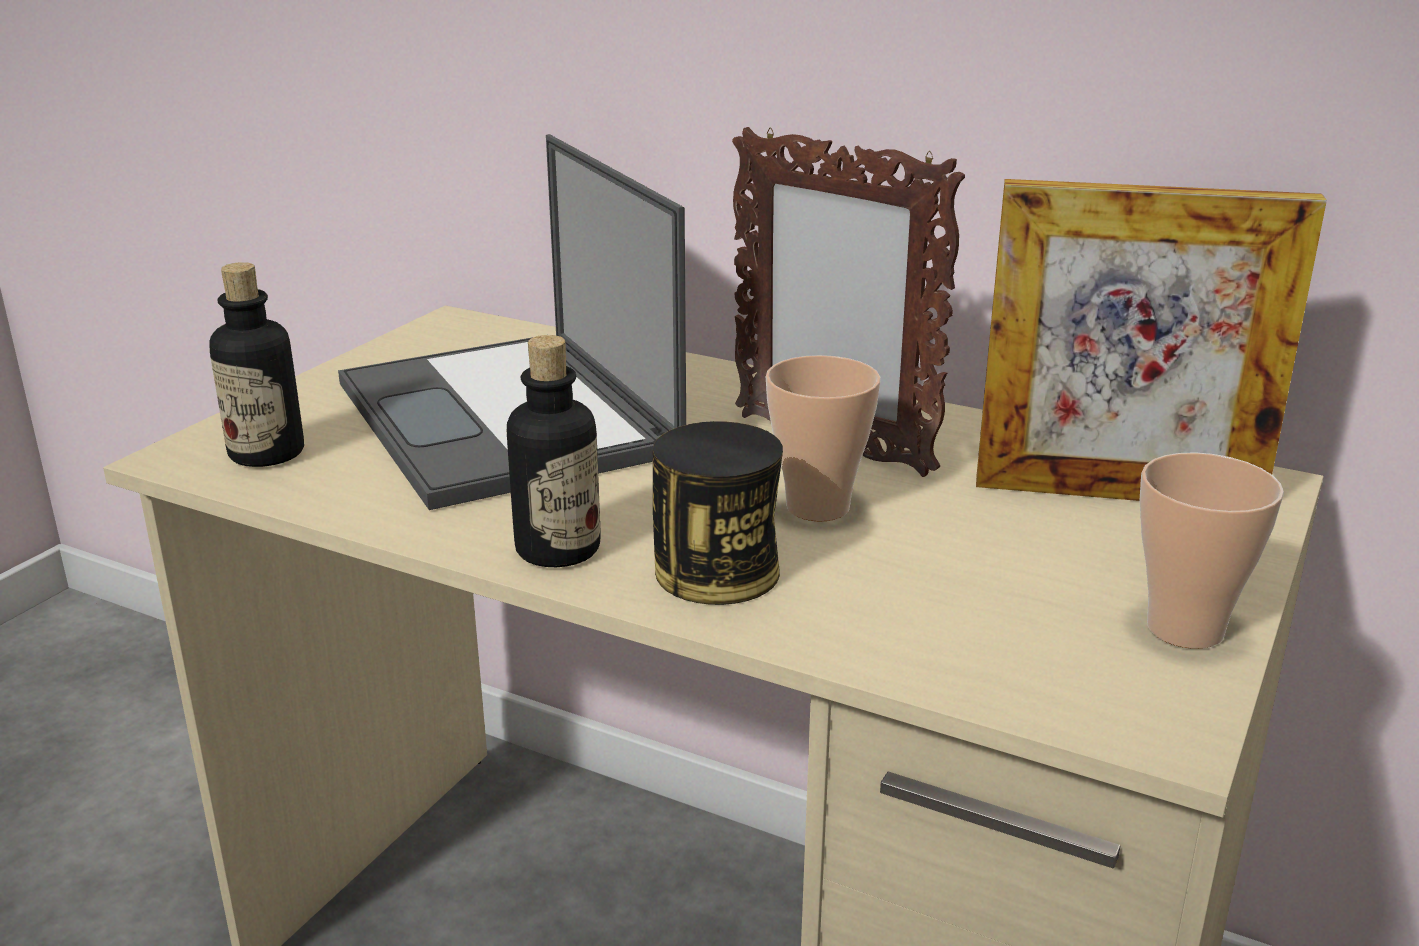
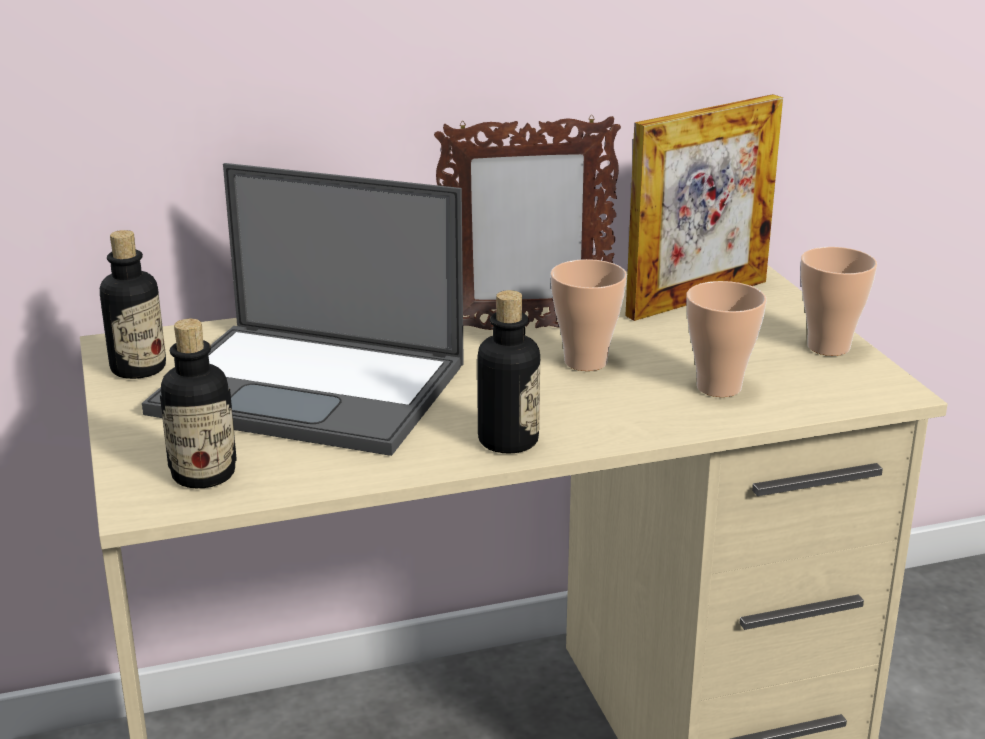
camera: 45 degrees left, 0 degrees up
(422, 346) = (138, 368): none -> bottle
(716, 572) = (606, 413): can -> none
(915, 607) = (719, 387): none -> cup

